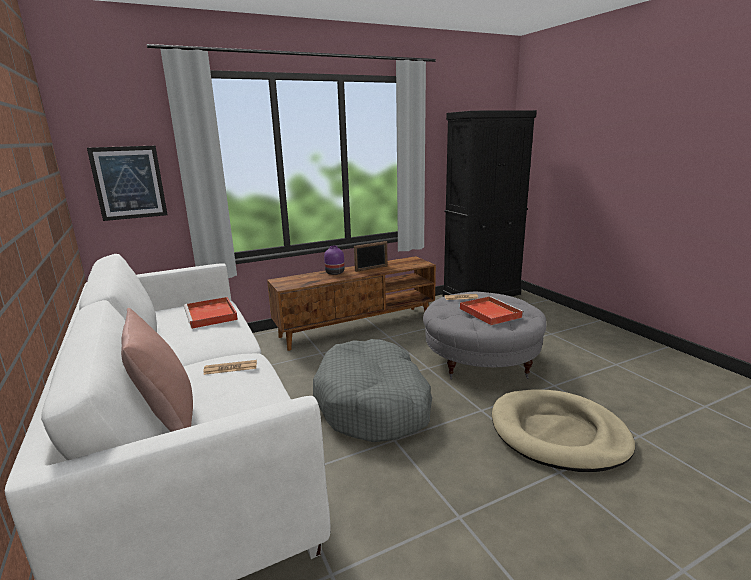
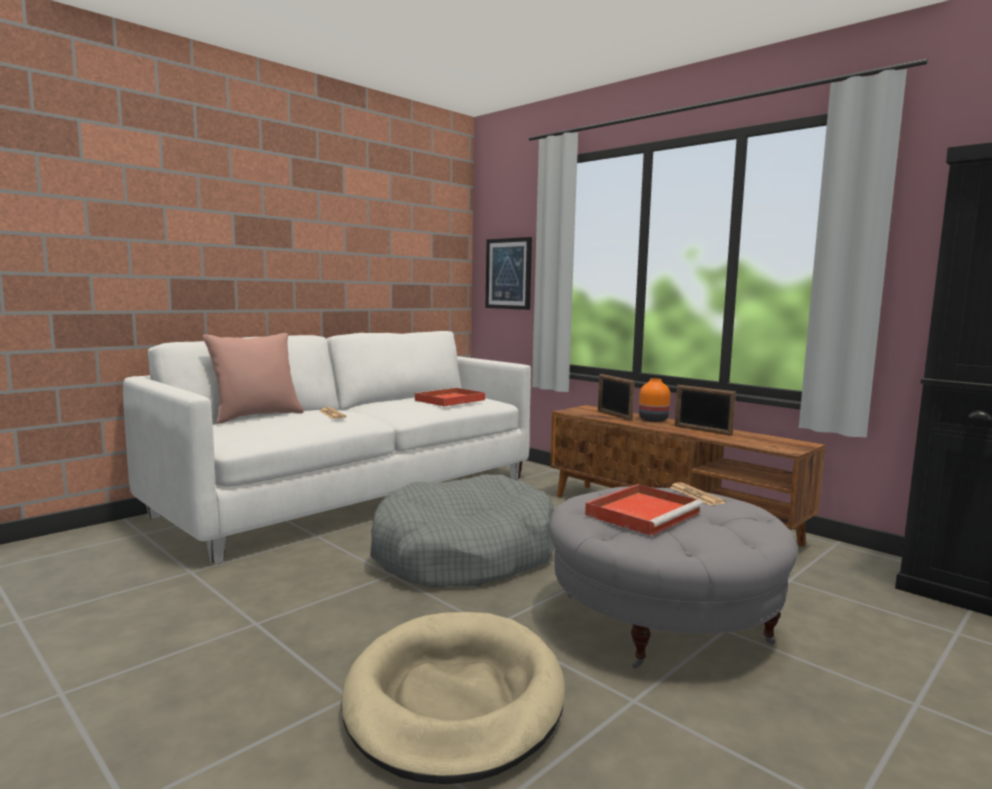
camera: 70 degrees right, 10 degrees down
(312, 278) = (614, 415): none -> picture frame
(334, 273) = (652, 420): purple vase -> orange vase

